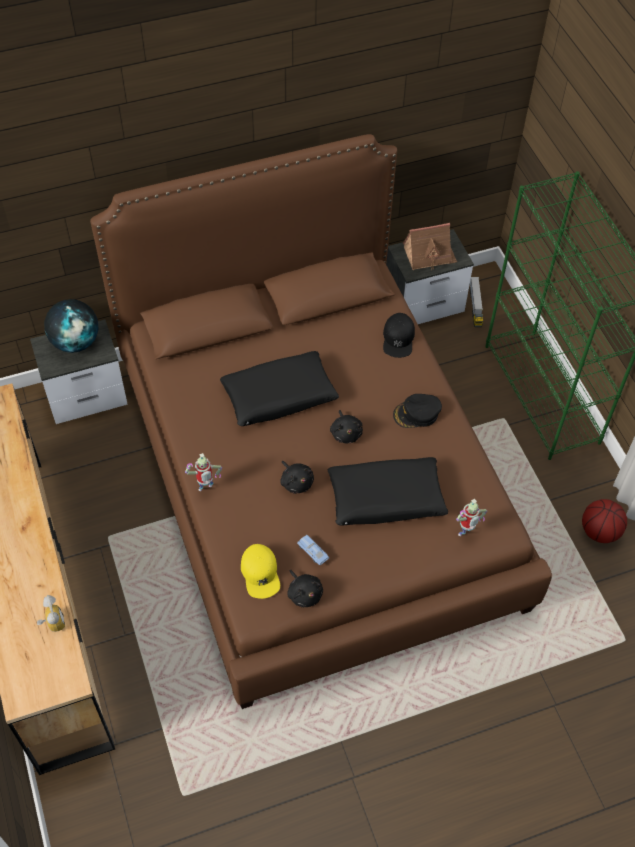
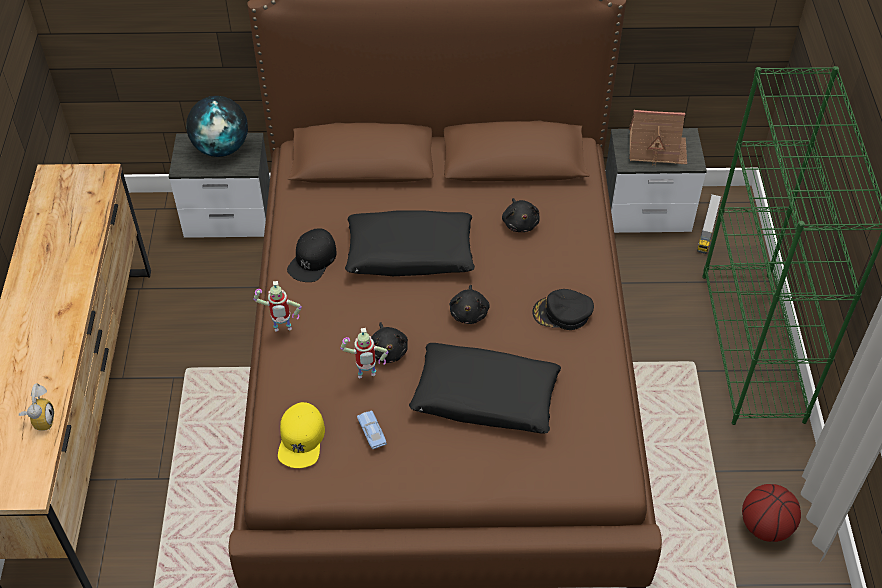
camera: 20 degrees right, 5 degrees down
(304, 593) = (342, 476): black plush toy -> black plush toy (520, 223)
(398, 338) = (575, 226): black cap -> black cap (312, 260)
(465, 534) = (564, 464): toy robot -> toy robot (366, 377)

